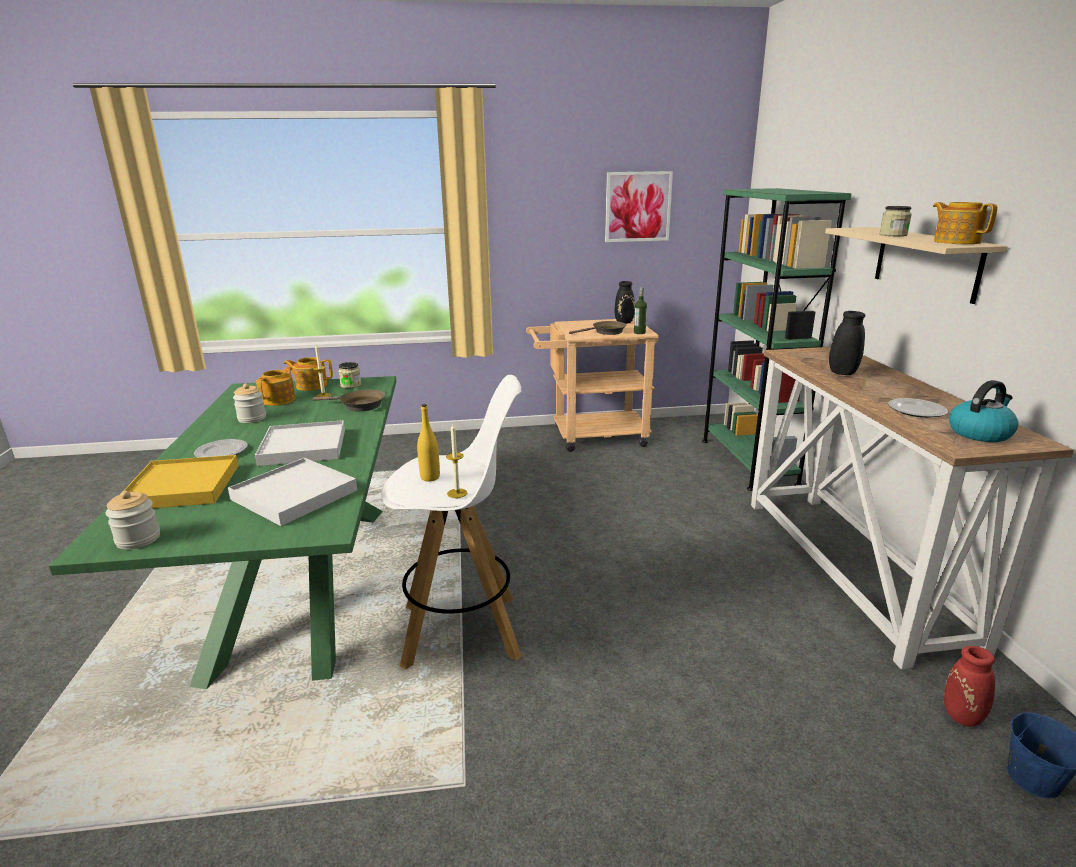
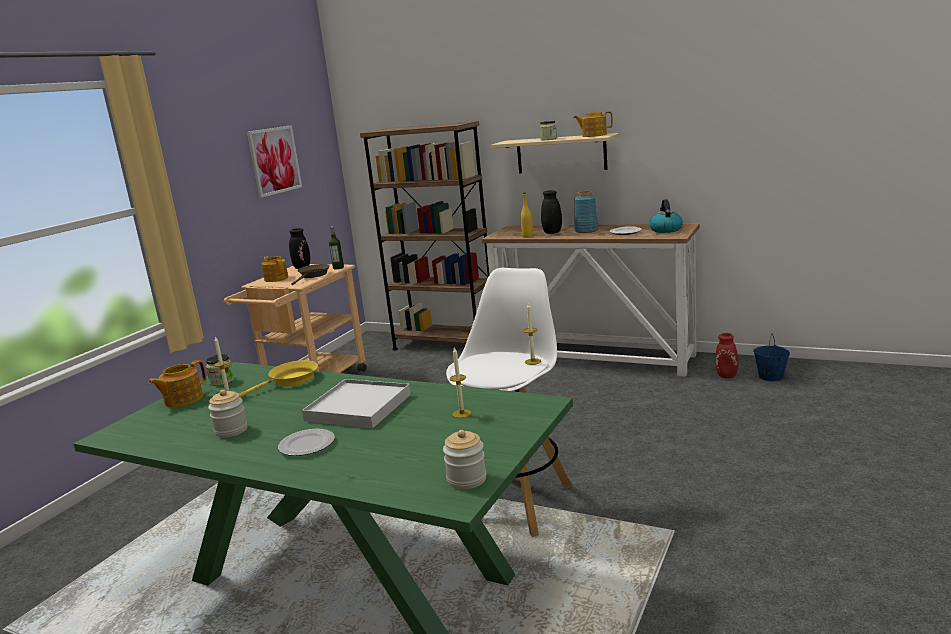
camera: 55 degrees left, 5 degrees down
(182, 487) = (371, 463): yellow tray -> none
(279, 400) = (198, 416): teapot -> teapot (276, 278)
(294, 495) = (462, 414): white tray -> candle
(359, 405) = (290, 381): brown frying pan -> yellow frying pan
(430, 477) = (496, 366): yellow bottle -> yellow bottle (527, 236)
(748, 462) = (445, 345): green bookcase -> brown bookcase
(886, 387) = (587, 230): none -> blue vase

